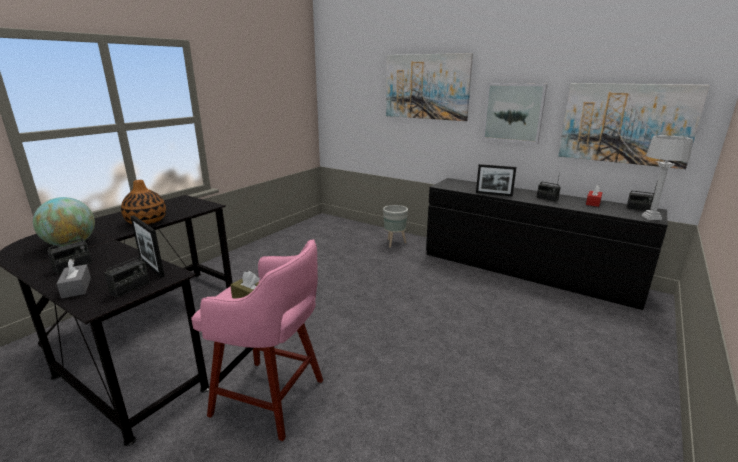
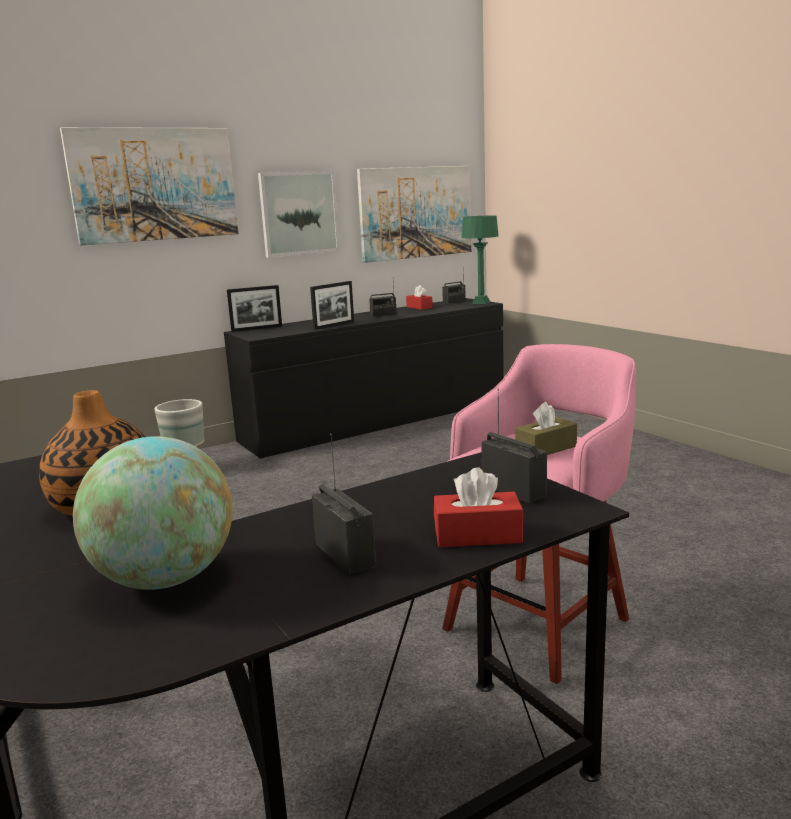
camera: 65 degrees left, 5 degrees down
(76, 287) = (477, 535): grey tissue box -> red tissue box
(151, 267) = (426, 481): picture frame -> picture frame (257, 328)
(651, 217) = (481, 303): grey table lamp -> green table lamp

